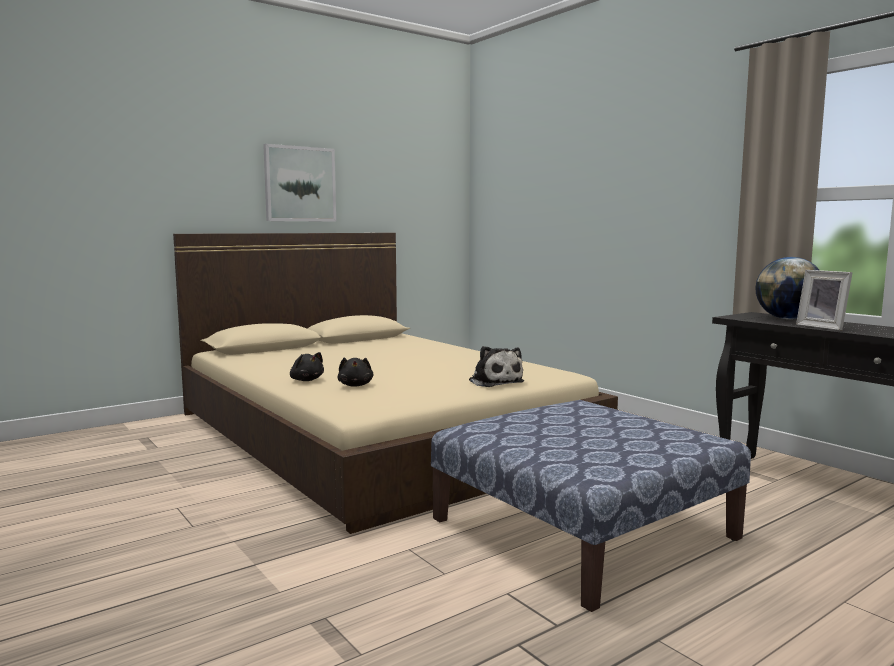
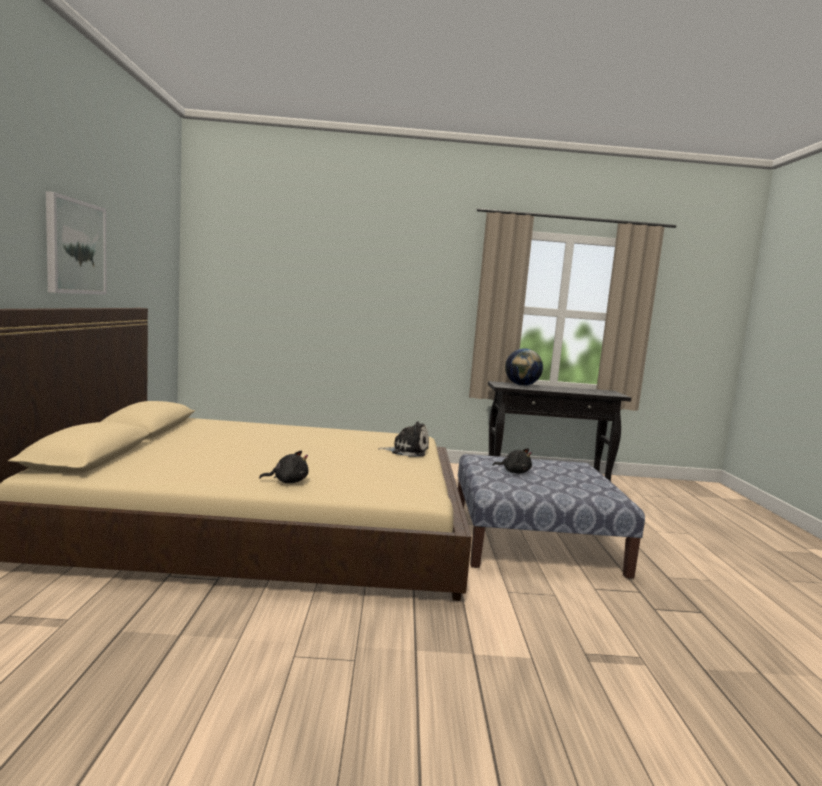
camera: 55 degrees left, 0 degrees up
(355, 385) = (350, 476): black plush toy -> black plush toy (514, 472)
(823, 327) = (555, 390): picture frame -> none

